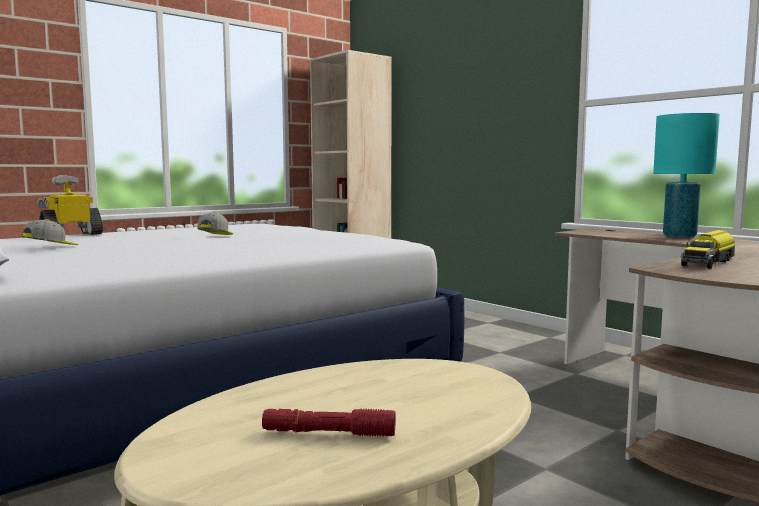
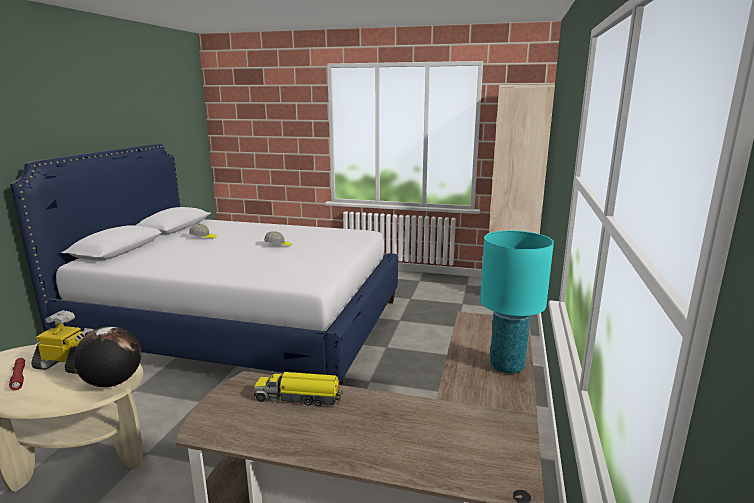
camera: 55 degrees right, 10 degrees up
(71, 235) = (251, 225): toy robot -> toy robot (67, 365)
(461, 373) = (112, 382): none -> globe

